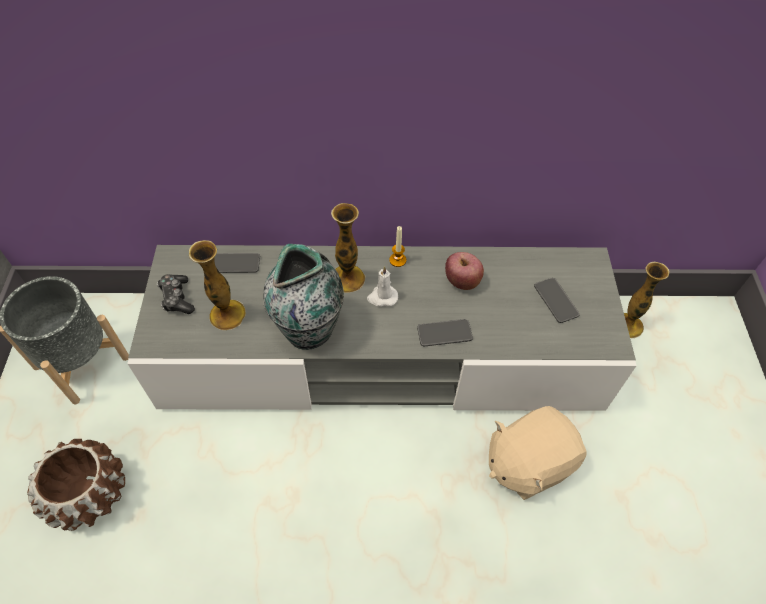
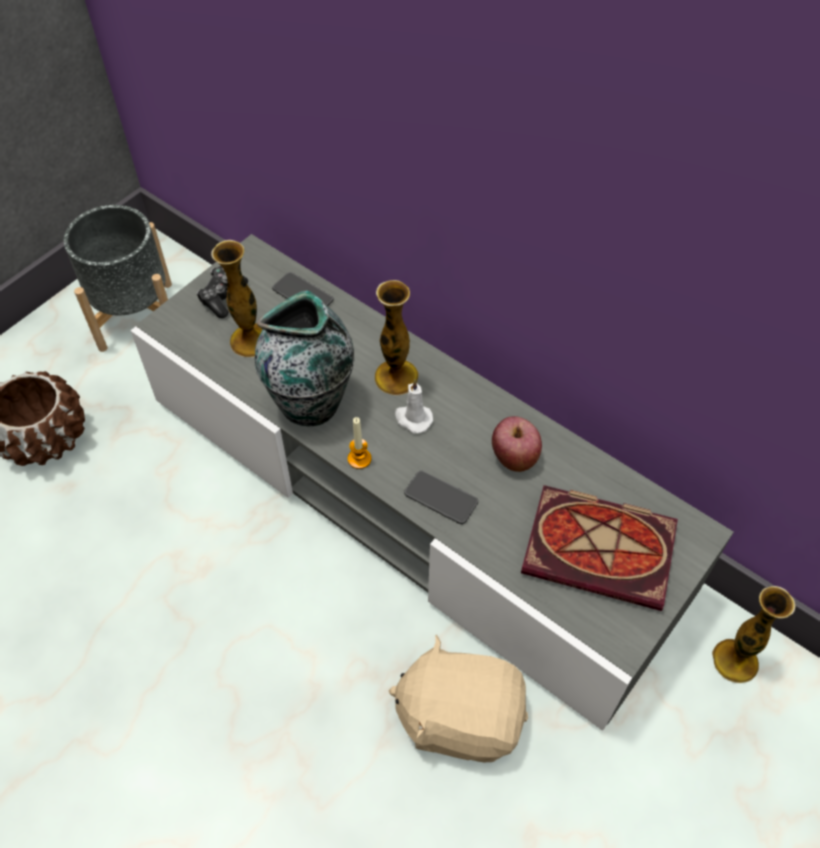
camera: 40 degrees right, 0 degrees up
(397, 260) = (466, 391): candle -> candle (359, 459)
(556, 300) = (603, 548): phone -> book

